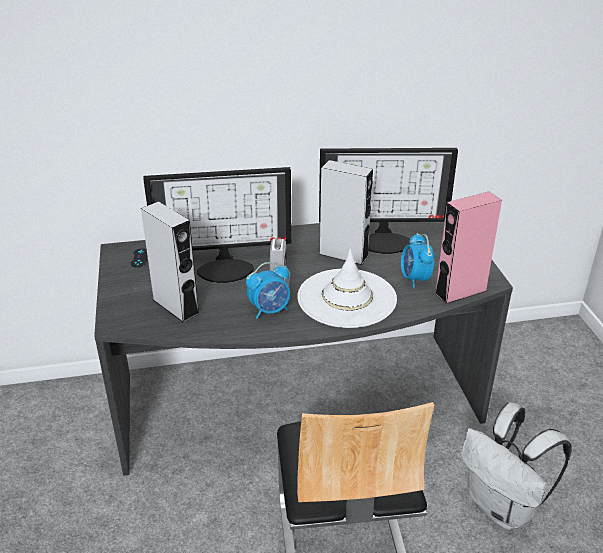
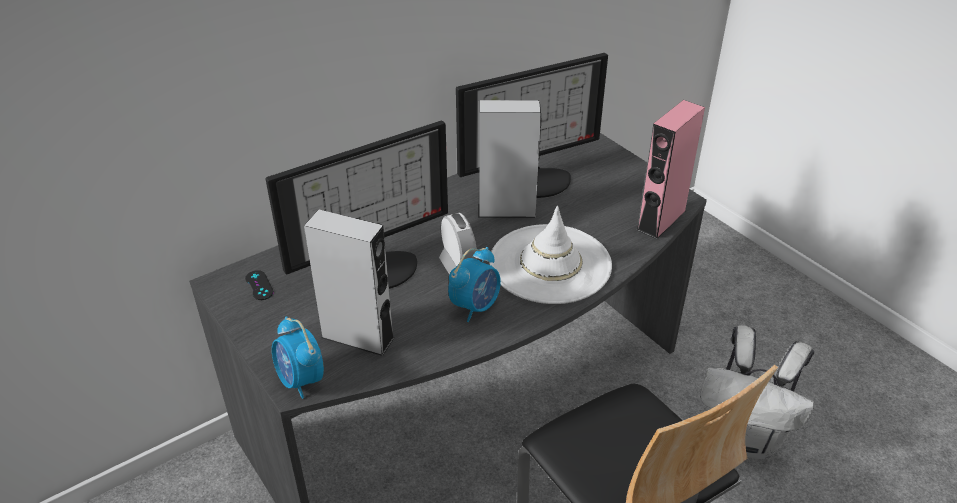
camera: 25 degrees left, 5 degrees up
(415, 279) = (604, 218): alarm clock -> alarm clock (301, 380)

